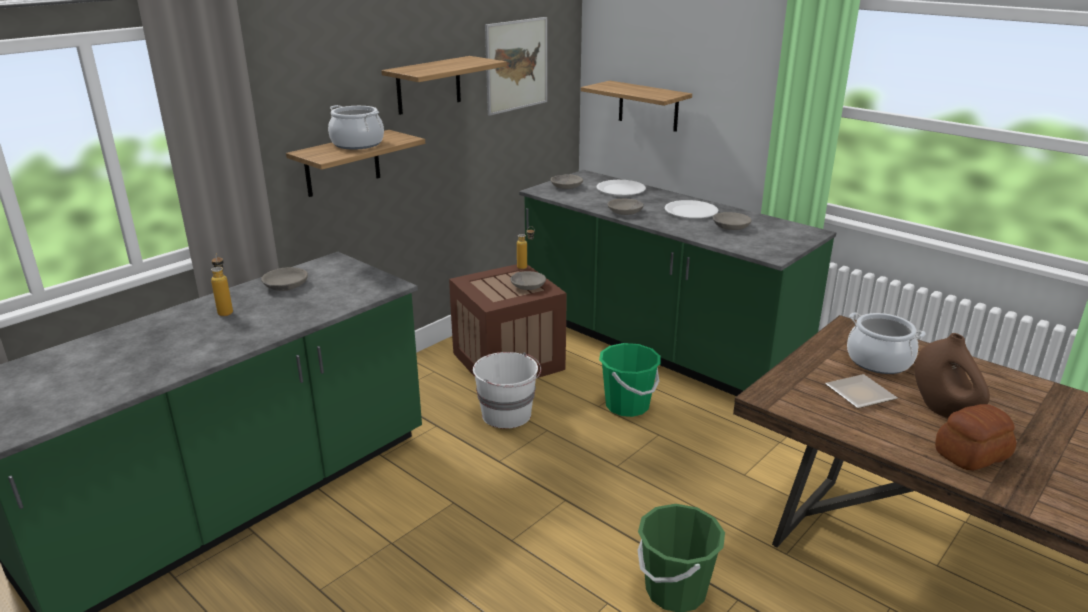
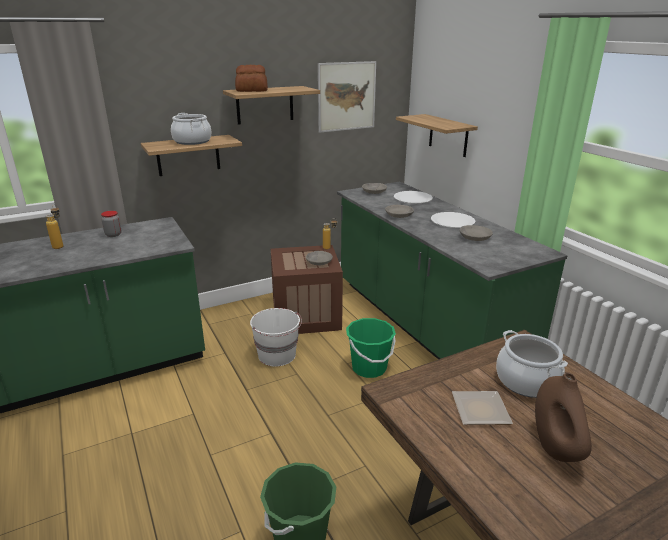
camera: 20 degrees right, 0 degrees up
(285, 286) = (113, 234): grey bowl -> jar
(970, 454) = (547, 506): bread -> bread (251, 90)

